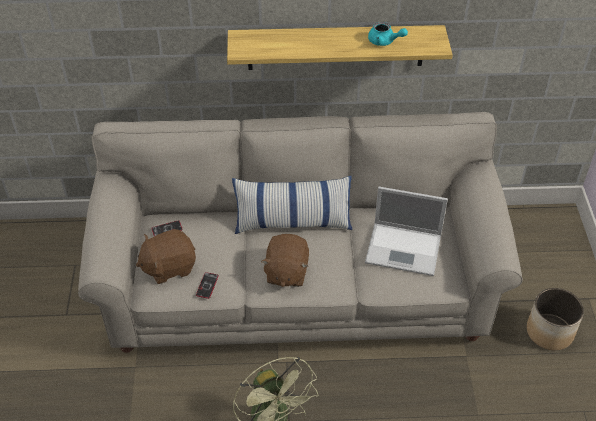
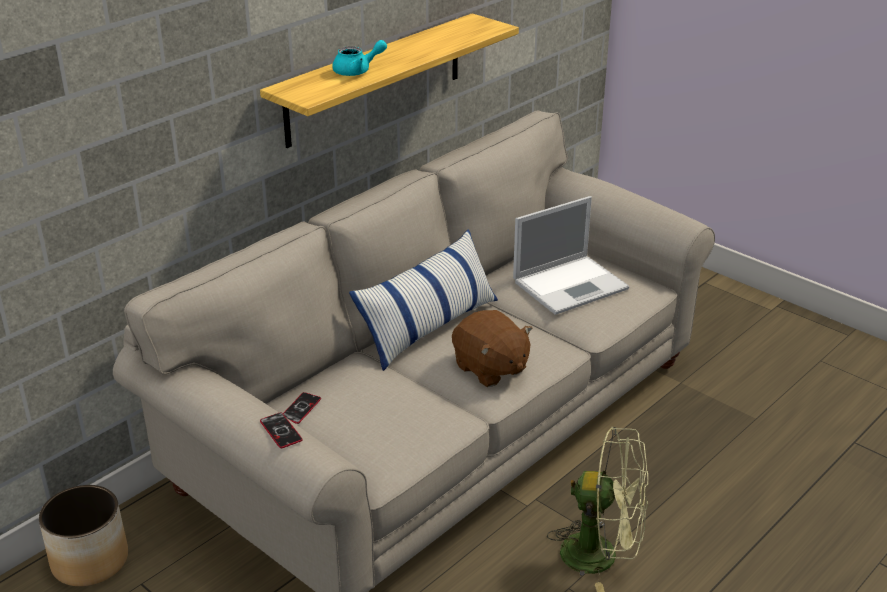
camera: 45 degrees left, 15 degrees down
(169, 267) = (359, 438): brown plush toy -> none
(207, 285) = (430, 427): phone -> phone (281, 431)
(384, 41) = (442, 40): turquoise teapot -> turquoise teapot (357, 71)
(549, 332) = (714, 323): planter -> planter (90, 560)

